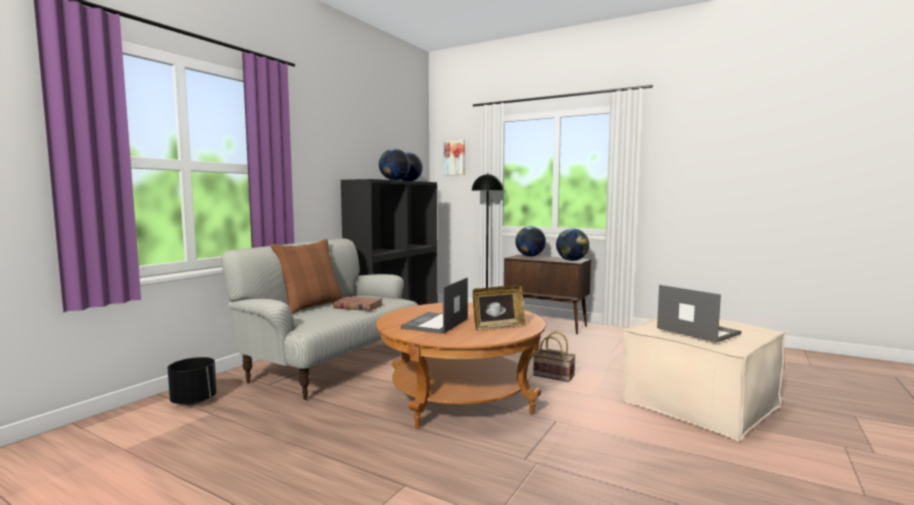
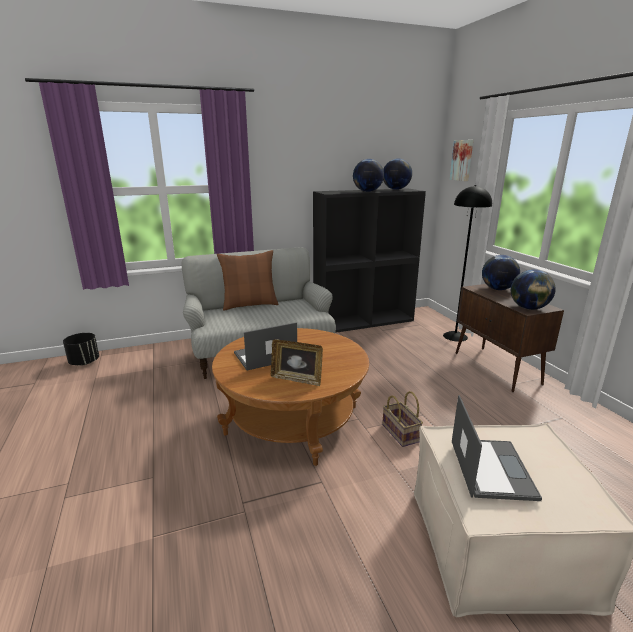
camera: 40 degrees right, 15 degrees up
(194, 401) = (159, 356): black planter -> black planter (84, 362)
(358, 306) = (274, 314): brown book -> none

